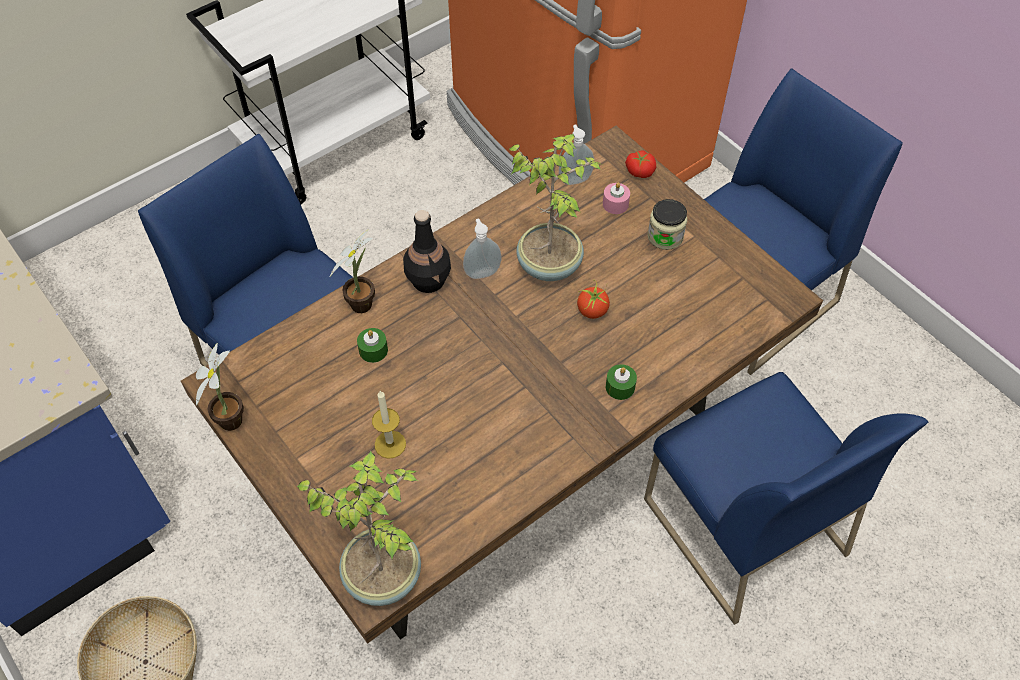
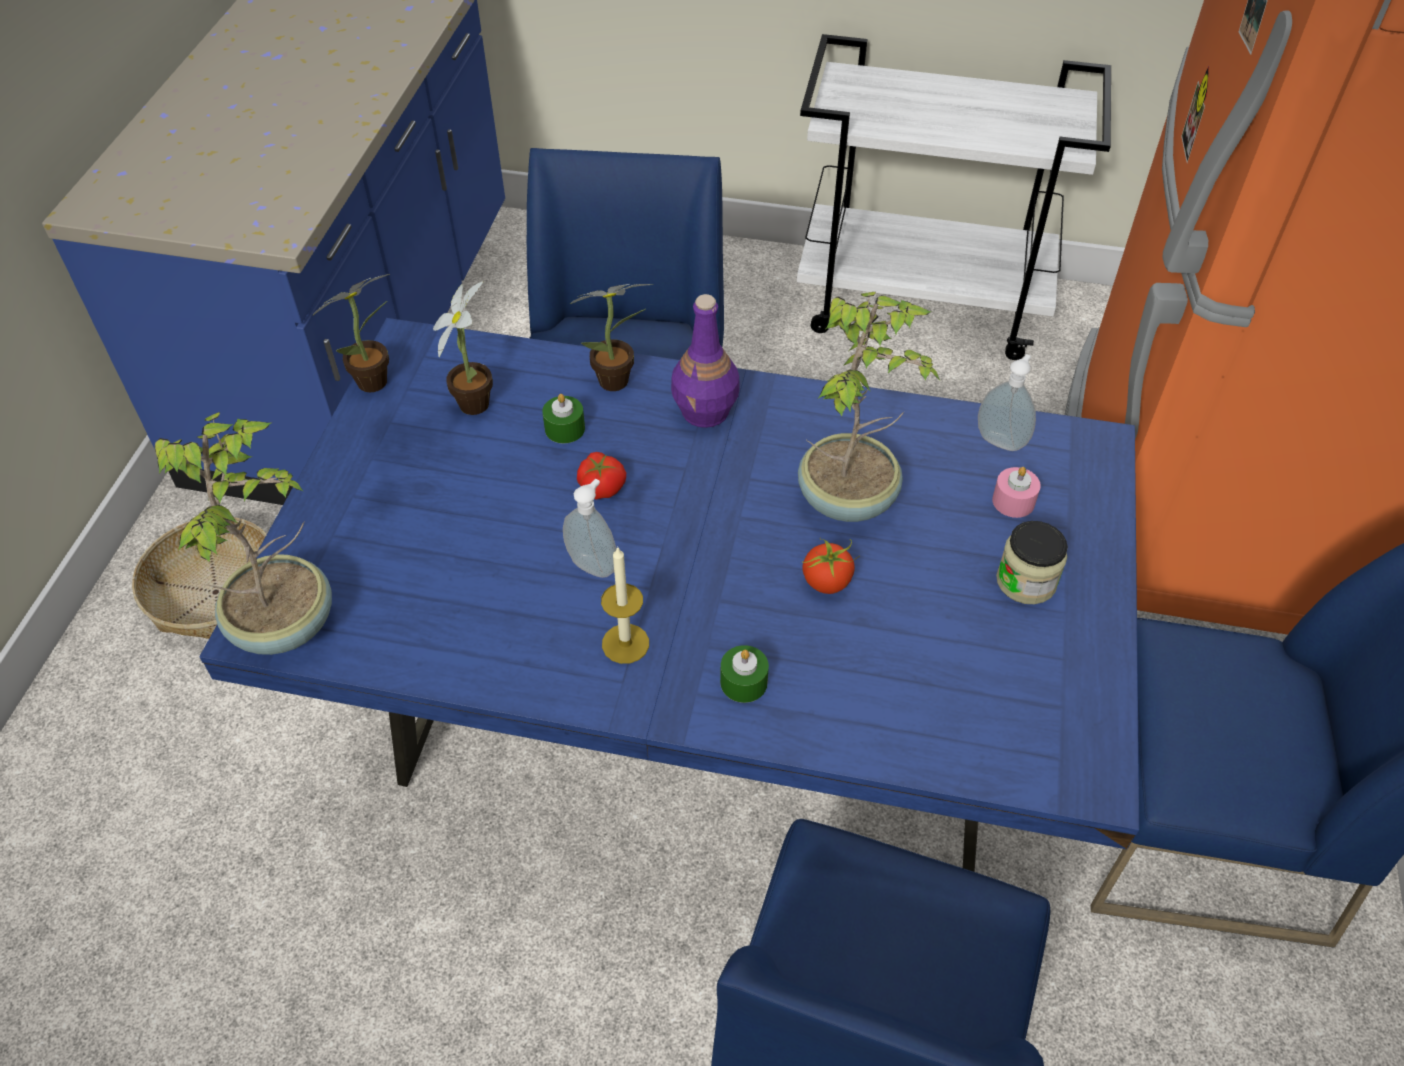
camera: 50 degrees right, 5 degrees down
(304, 378) = (476, 400): none -> potted plant
(390, 444) = (457, 521): candle -> candle (625, 643)
(429, 280) = (706, 411): black bottle -> purple bottle
(482, 272) = (767, 447): soap dispenser -> soap dispenser (594, 564)
(508, 464) = (697, 734): brown dining table -> blue dining table
(640, 171) = (1095, 491): tomato -> tomato (602, 486)

